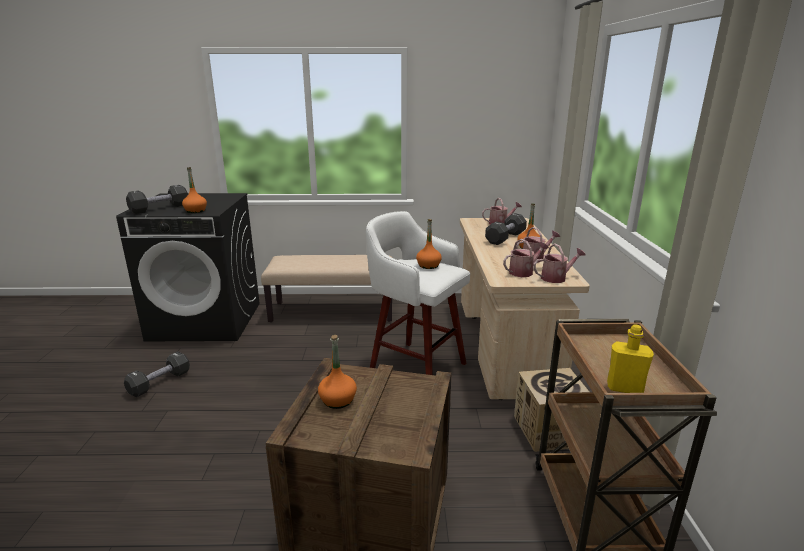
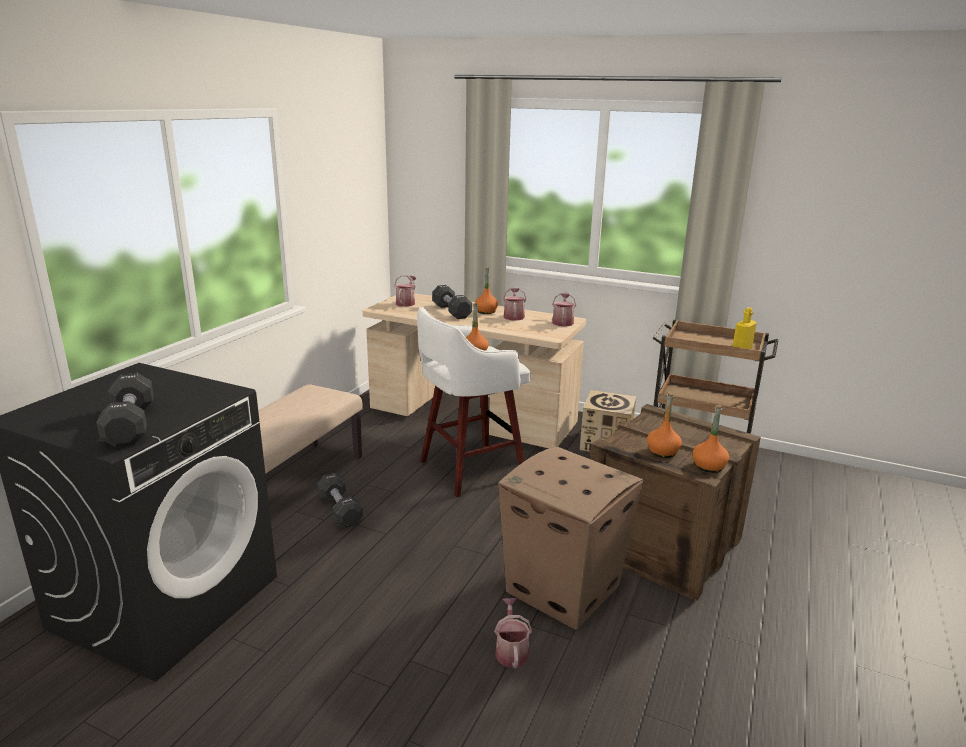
camera: 65 degrees left, 0 degrees up
(160, 382) = (326, 665): black dumbbell -> black dumbbell (340, 510)
(195, 211) = (200, 401): orange bottle -> orange bottle (708, 466)
(267, 461) = (564, 589): none -> cardboard box
(523, 272) = (540, 327): watering can -> watering can (511, 650)

